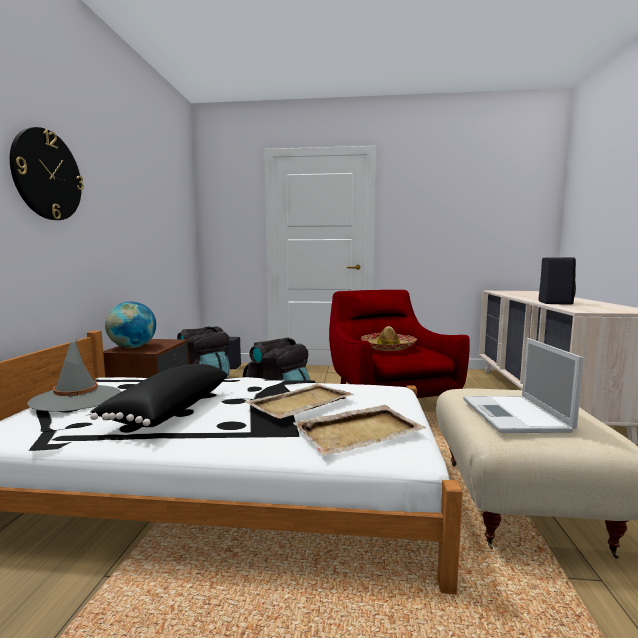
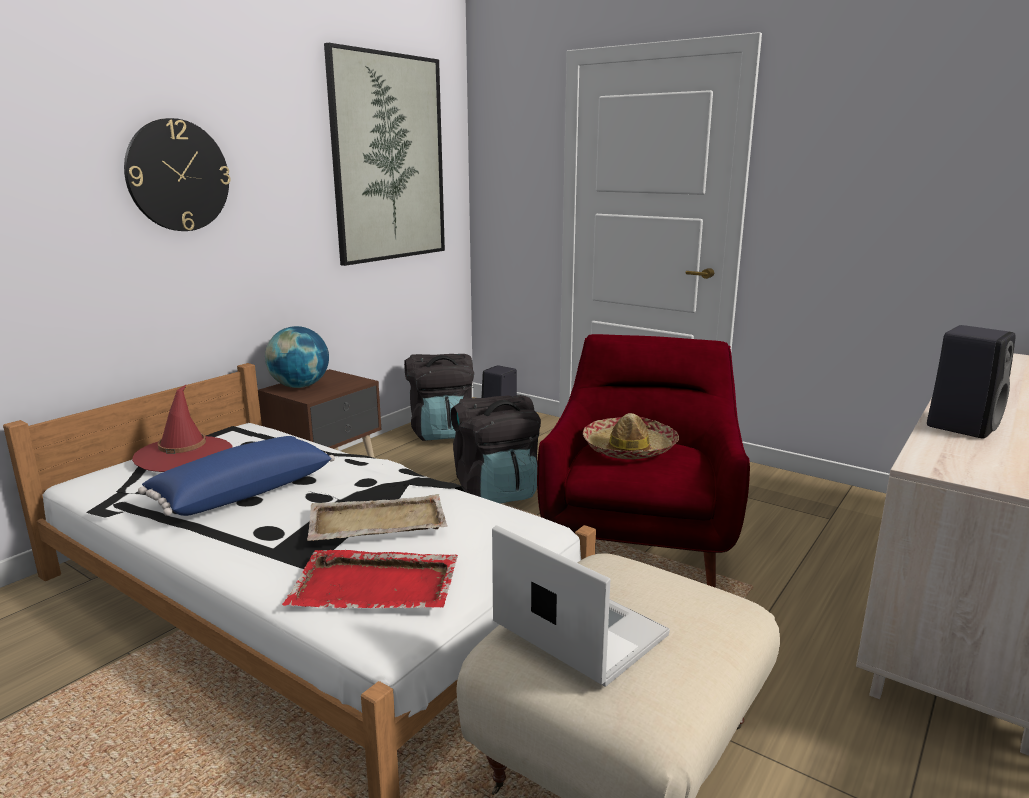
camera: 30 degrees right, 10 degrees up
(77, 399) = (184, 455): grey hat -> red hat
(163, 199) = (389, 159): none -> picture
(168, 409) = (242, 492): black pillow -> blue pillow
(359, 432) = (376, 585): beige tray -> red tray
(515, 415) = (577, 629): laptop -> laptop turned 105 degrees clockwise

